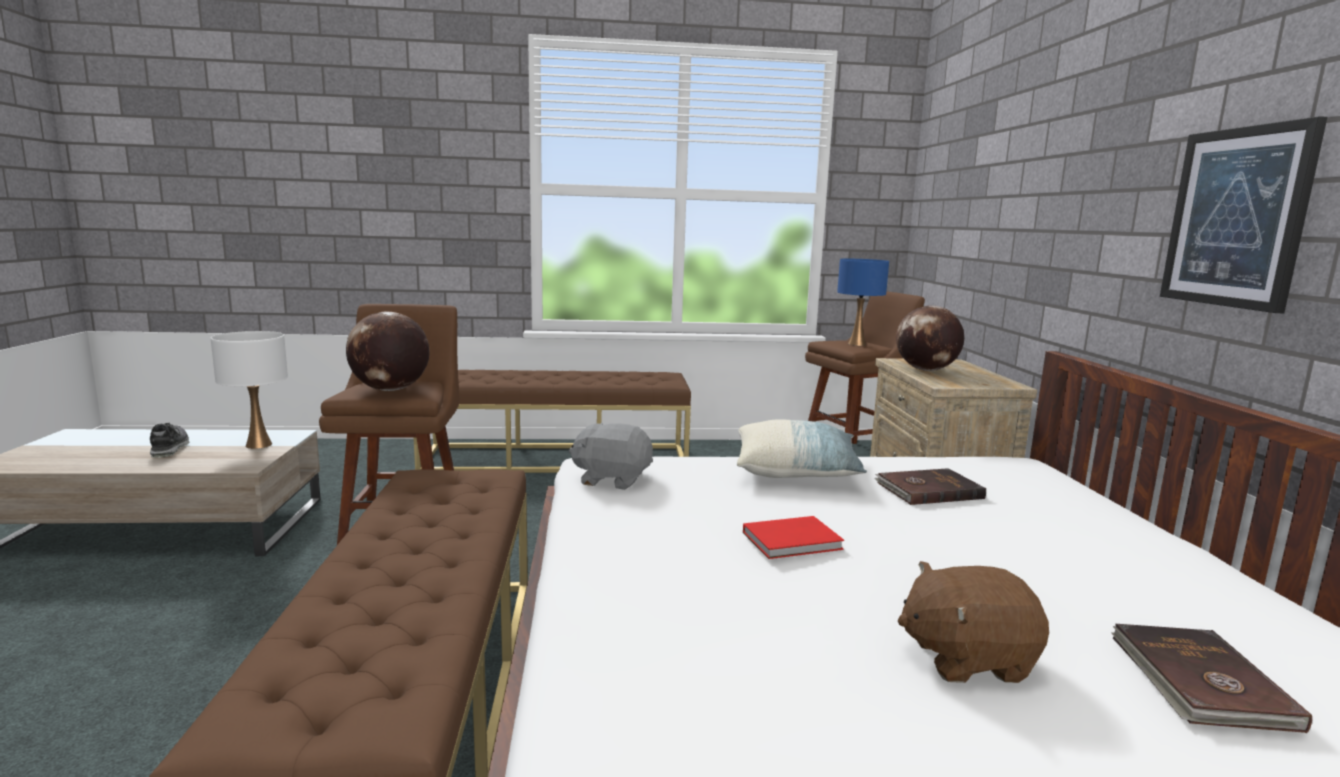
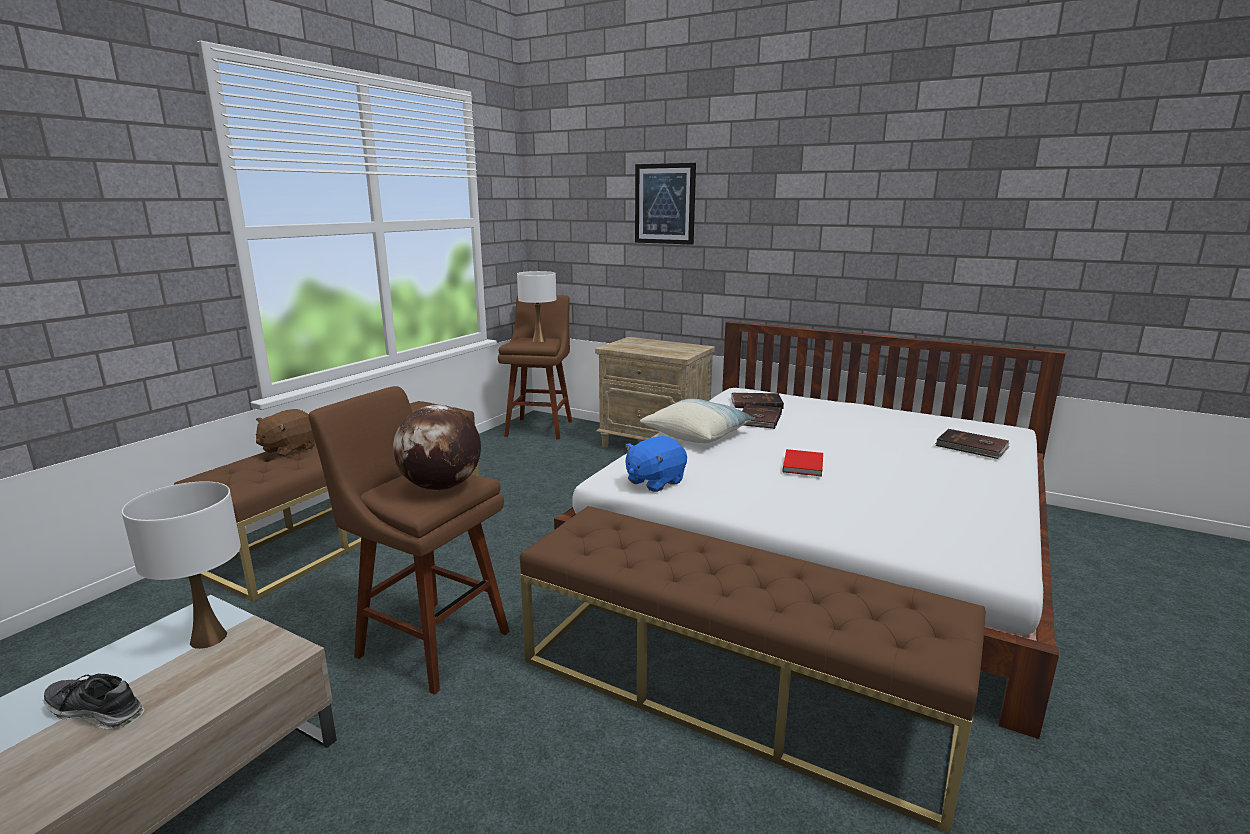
camera: 55 degrees left, 5 degrees up
(612, 479) = (654, 481): grey plush toy -> blue plush toy
(857, 344) = (539, 340): blue table lamp -> white table lamp
(926, 370) = (644, 349): globe -> none
(966, 658) = (939, 473): brown plush toy -> brown plush toy (289, 449)
(992, 478) = (756, 403): none -> brown book
(1237, 217) = (844, 242): picture -> picture (665, 204)

